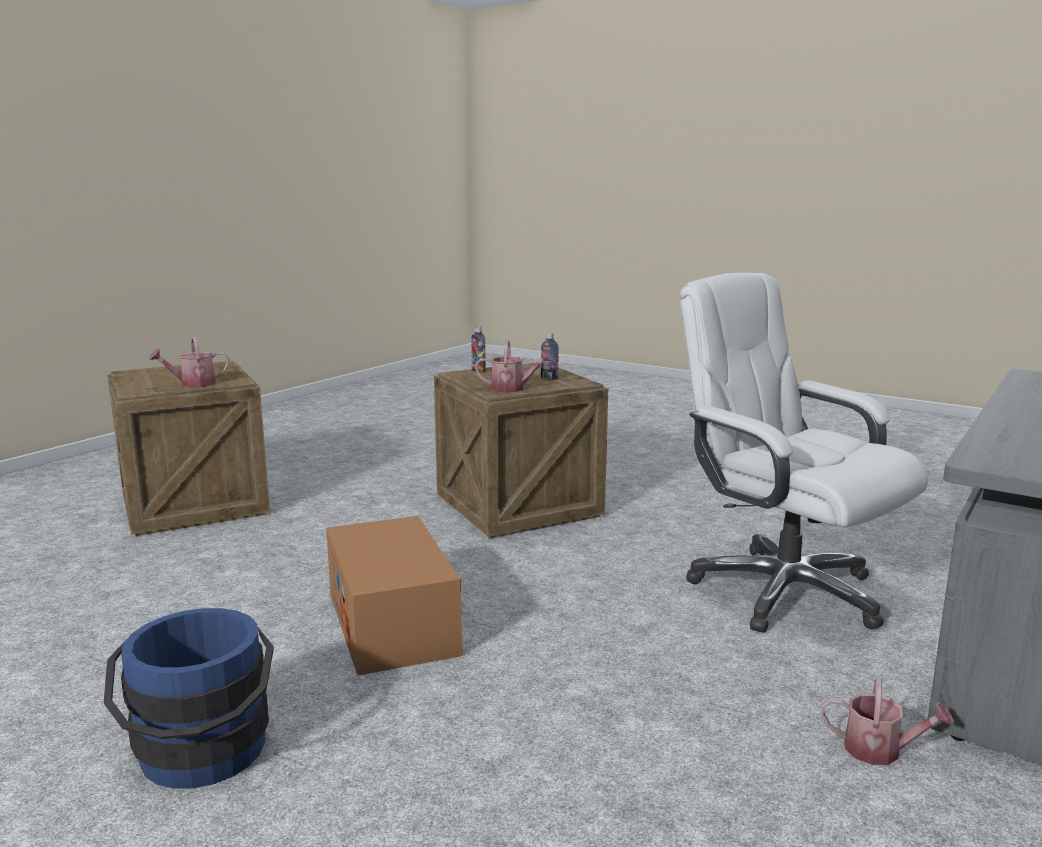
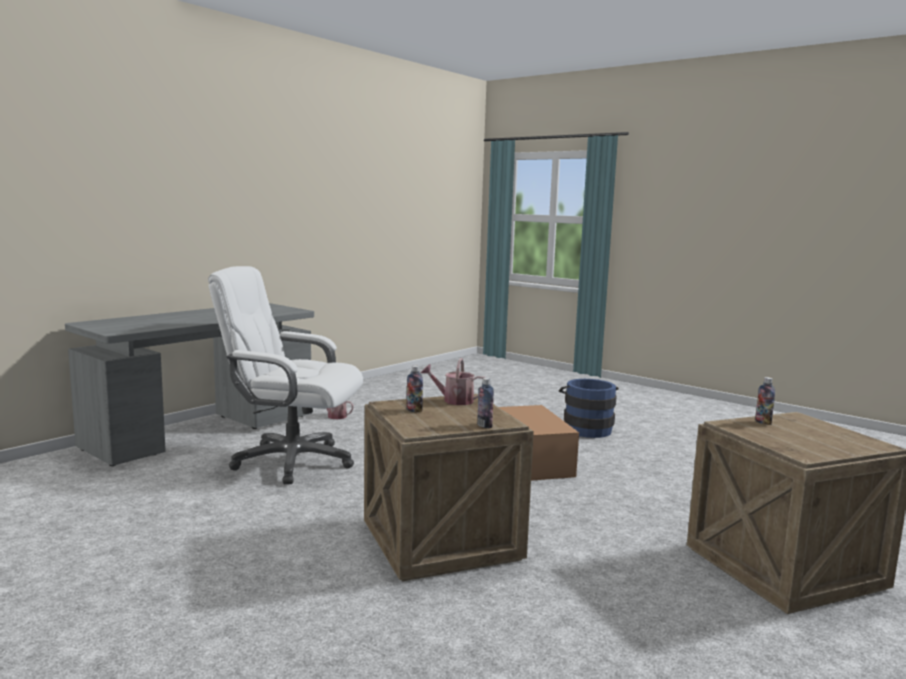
camera: 175 degrees left, 5 degrees down
(192, 384) = (763, 422): watering can -> bottle
(784, 591) = (291, 461): white office chair -> white office chair turned 135 degrees clockwise

